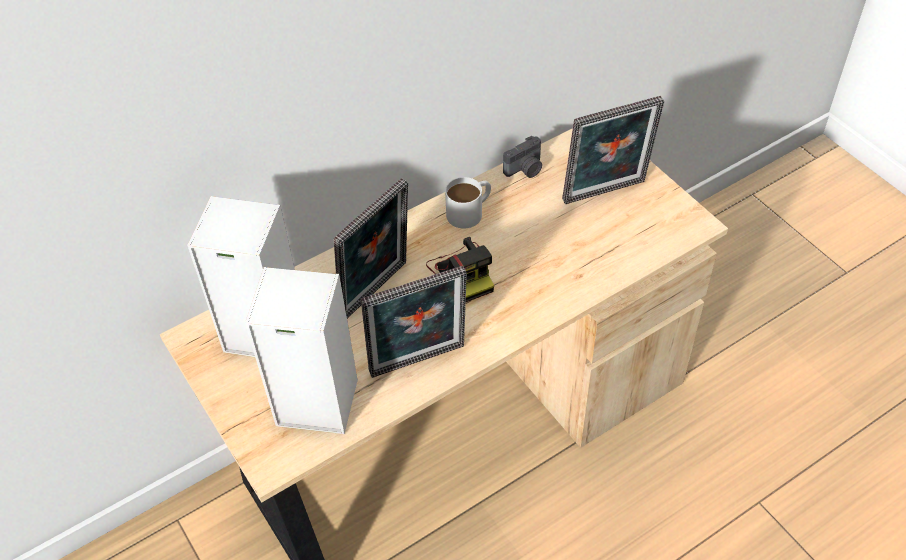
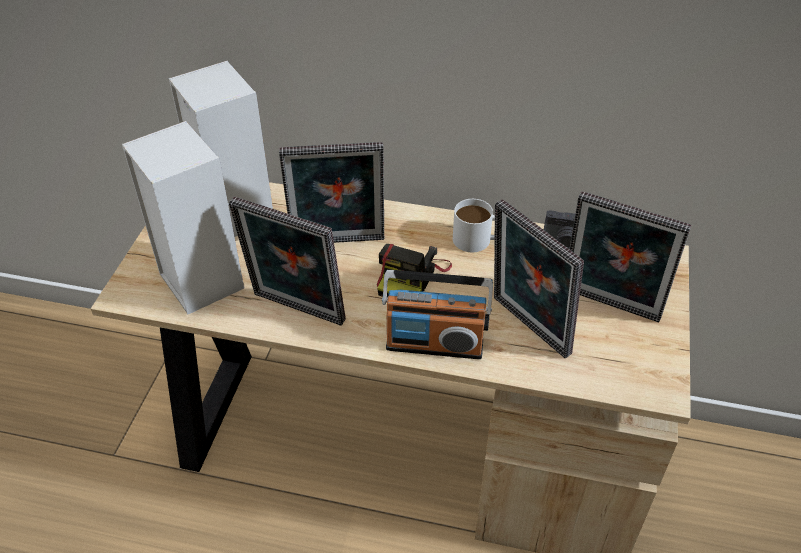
camera: 45 degrees right, 5 degrees down
(538, 306) = (434, 344): none -> radio
(578, 248) = (526, 328): none -> picture frame

